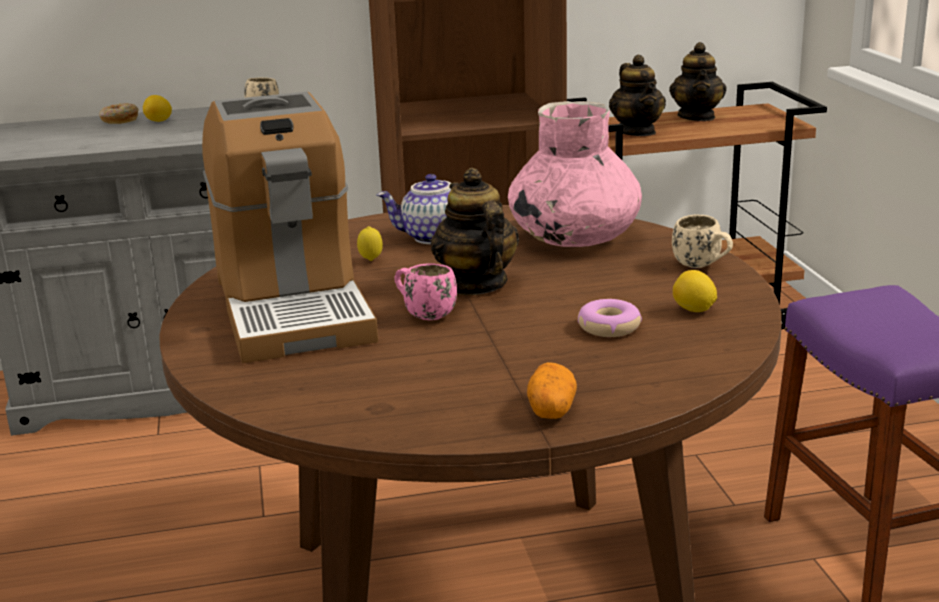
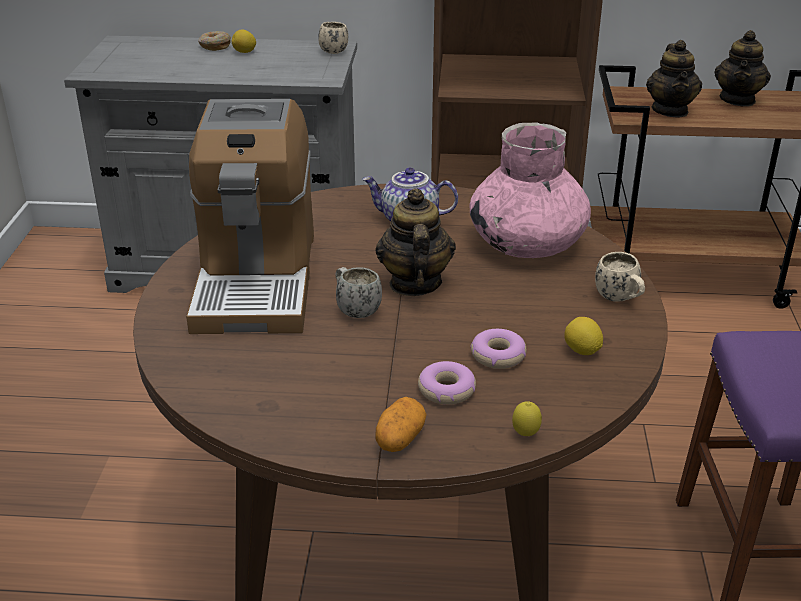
camera: 15 degrees right, 10 degrees up
(371, 261) = (344, 238): lemon -> lemon (525, 435)
(424, 314) = (354, 309): pink mug -> white mug
(574, 363) = (446, 390): none -> donut

